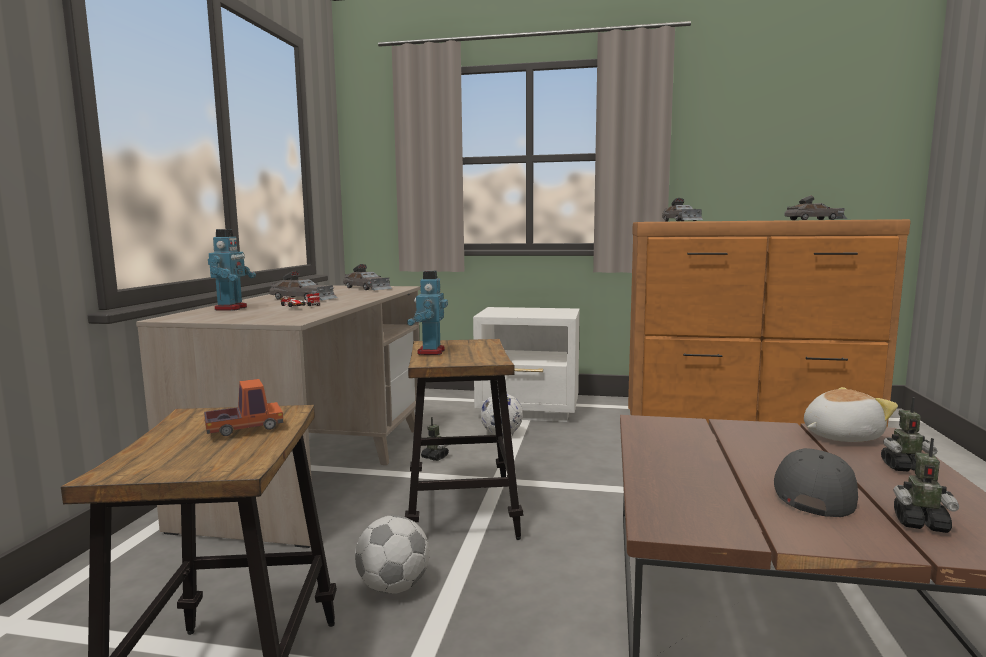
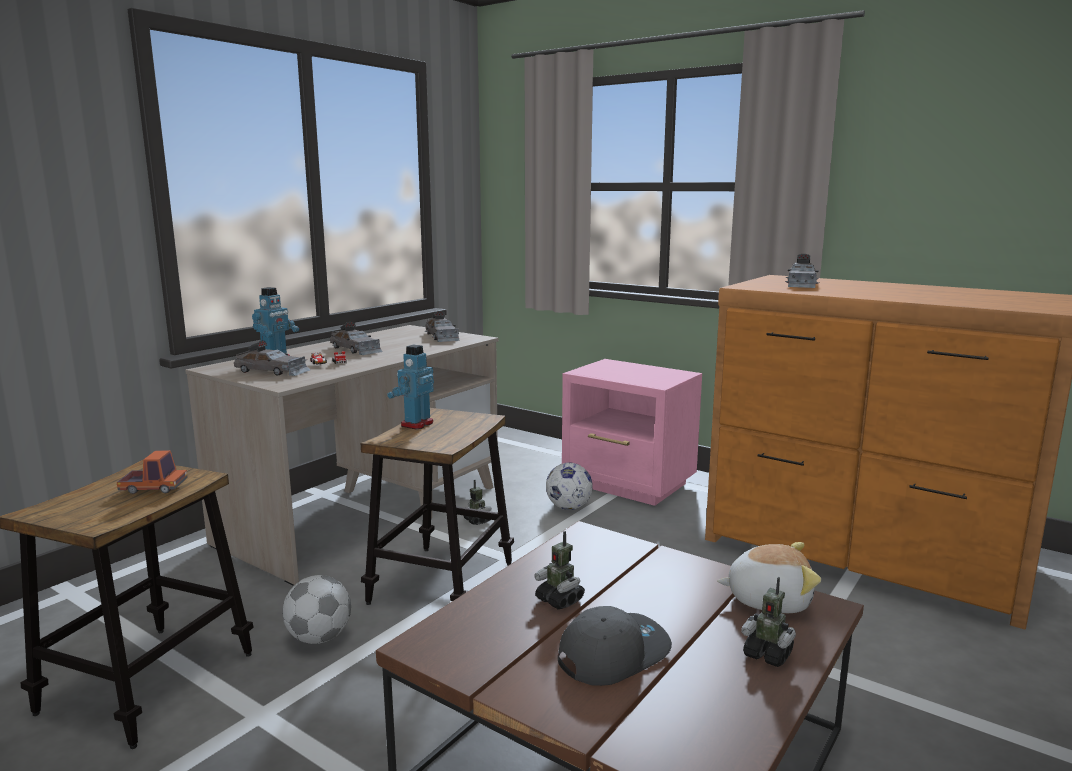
camera: 25 degrees right, 5 degrees up
(529, 411) = (629, 484): white nightstand -> pink nightstand
(815, 219) = (988, 296): grey toy car -> grey toy car (272, 371)
(920, 523) = (657, 715): toy robot -> toy robot (559, 600)

